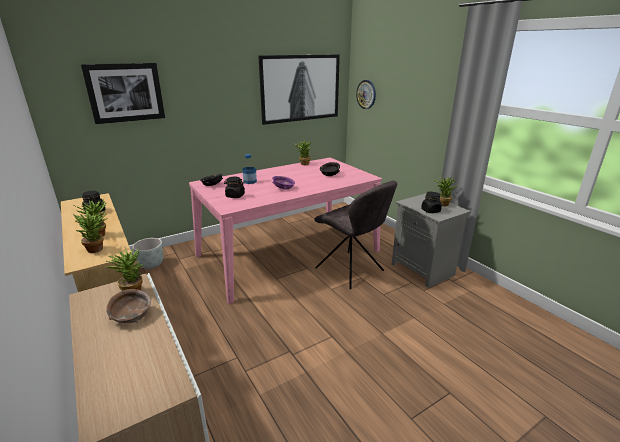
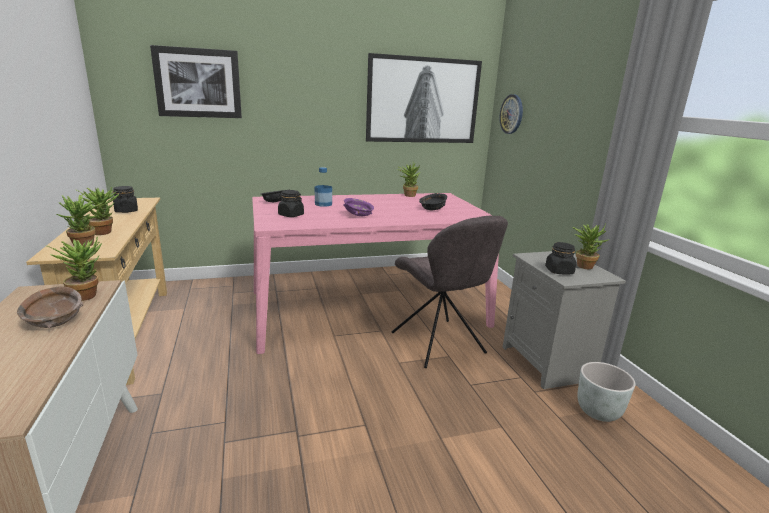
camera: 15 degrees right, 5 degrees down
(152, 265) = (199, 294): grey planter -> grey planter (599, 412)

